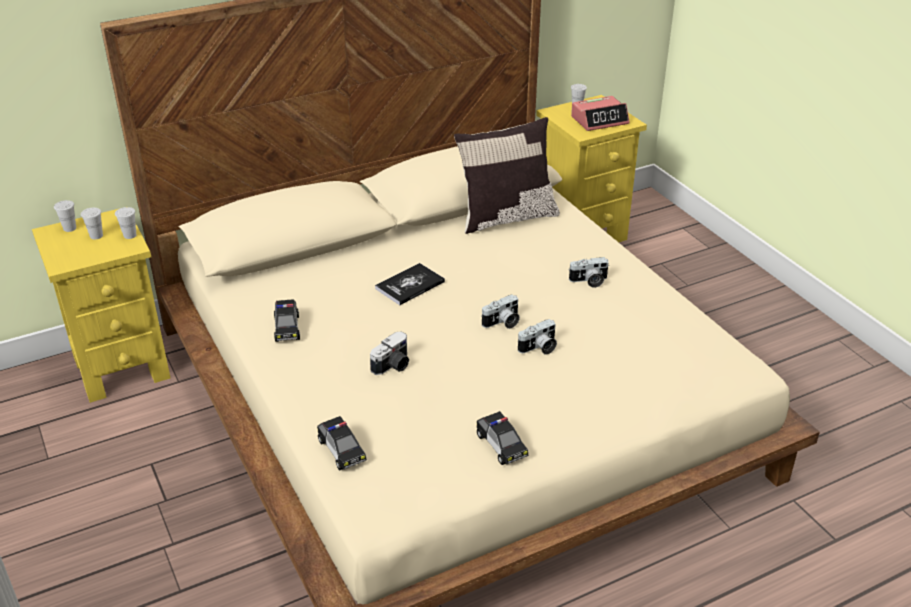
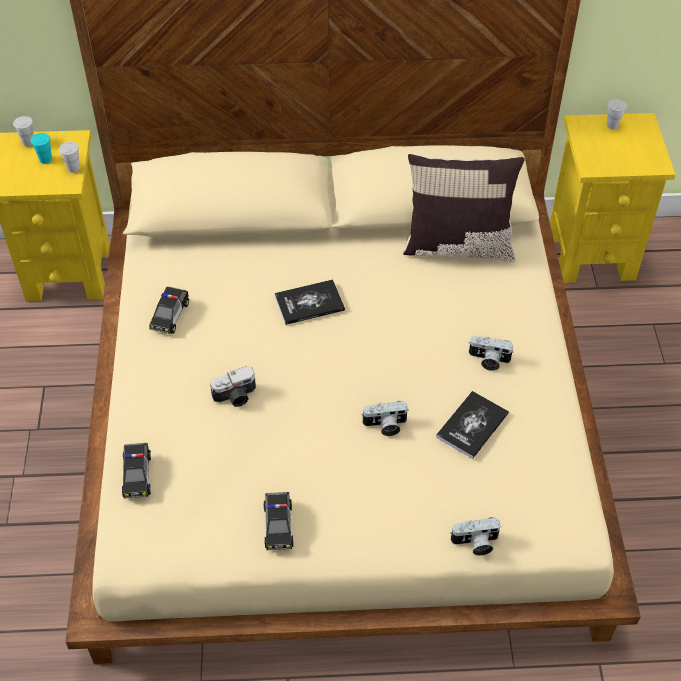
camera: 25 degrees right, 15 degrees up
(96, 236) = (45, 159): white cup -> turquoise cup
(502, 323) = (368, 382): camera -> camera (475, 543)
(599, 120) = (625, 152): alarm clock -> none
(610, 326) = (472, 425): none -> book

